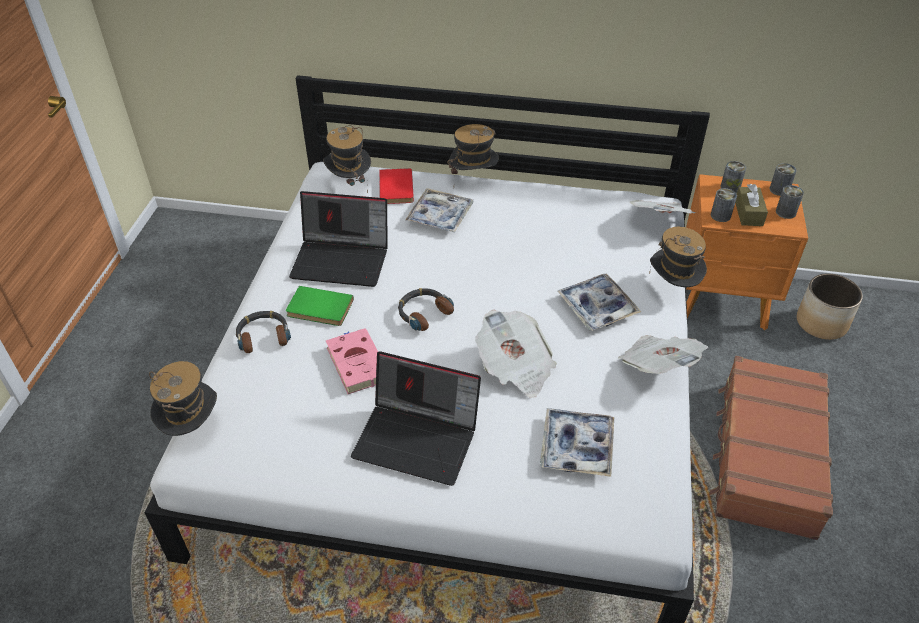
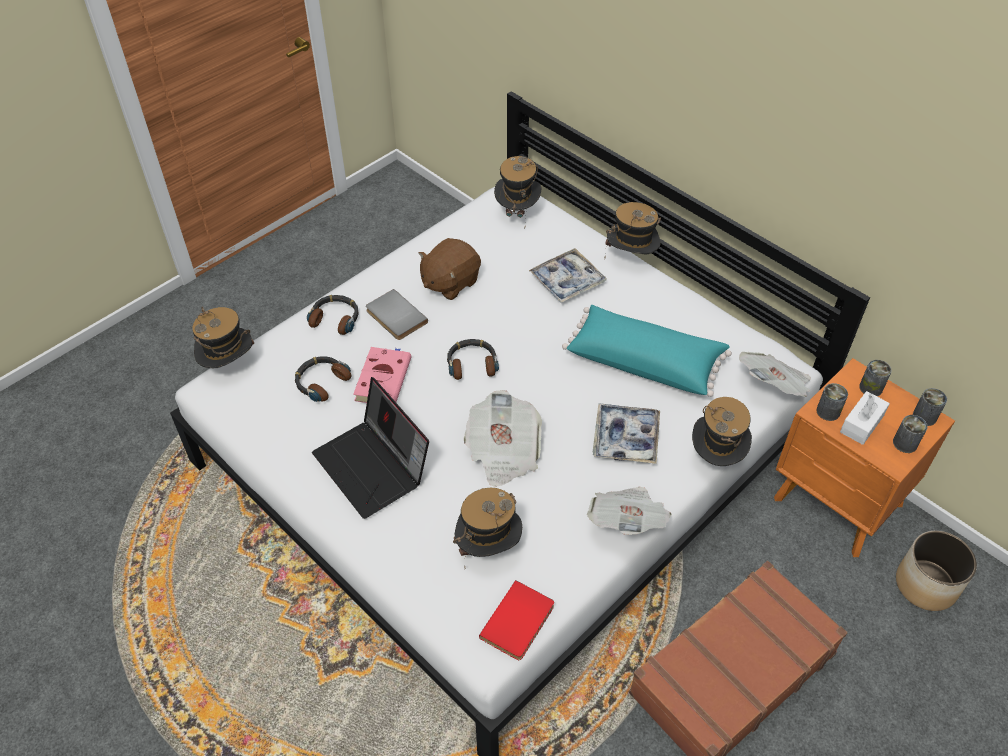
camera: 35 degrees right, 5 degrees up
(301, 394) = (321, 381): none -> headphones
(319, 309) = (394, 317): green book -> grey book
(342, 260) = (450, 282): laptop -> brown plush toy
(398, 188) = (555, 236): red book -> red book (519, 623)
(557, 246) = (645, 361): none -> turquoise pillow
(576, 447) = (488, 548): tray -> hat
(748, 213) = (861, 424): brown tissue box -> white tissue box

